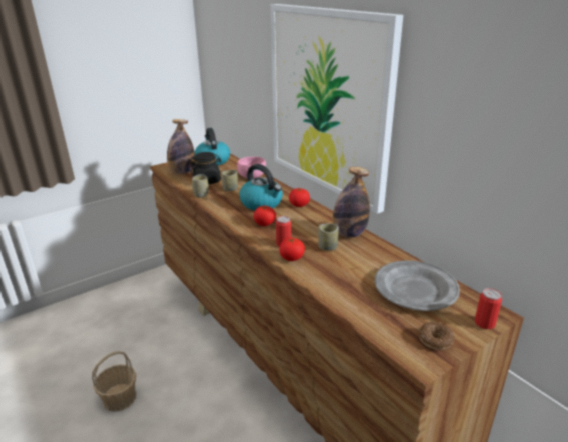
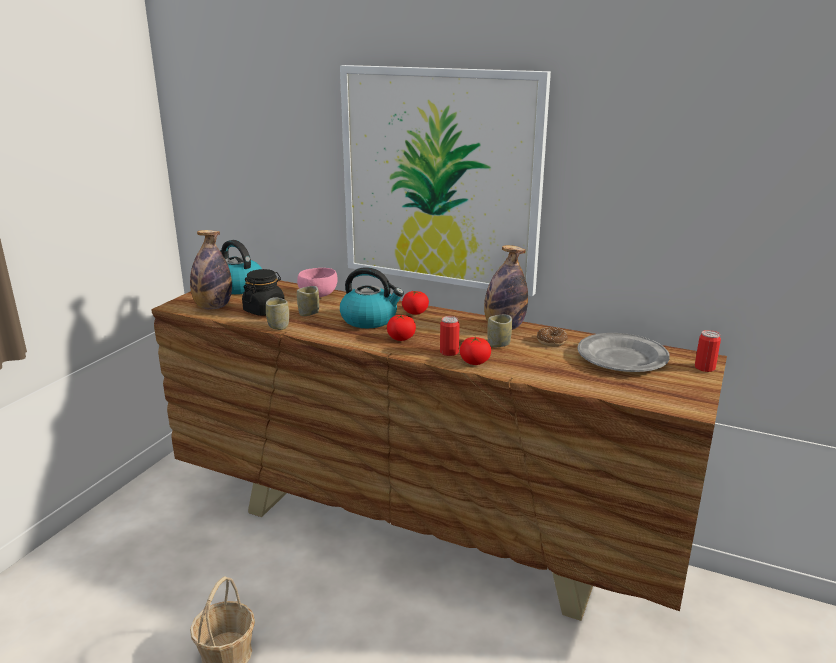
camera: 30 degrees left, 5 degrees down
(435, 340) = (683, 390): donut -> donut (551, 341)

